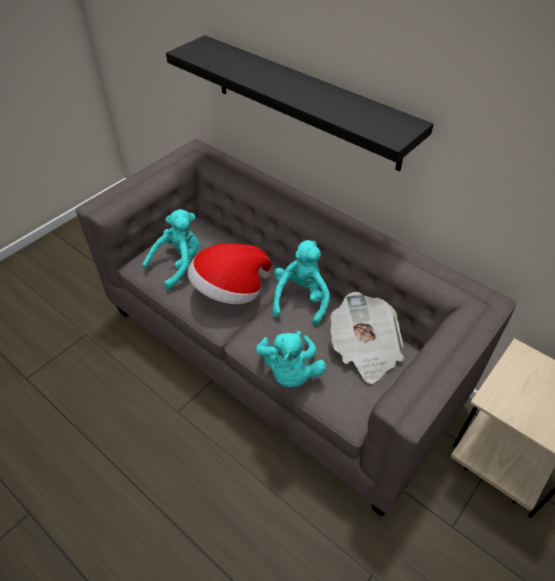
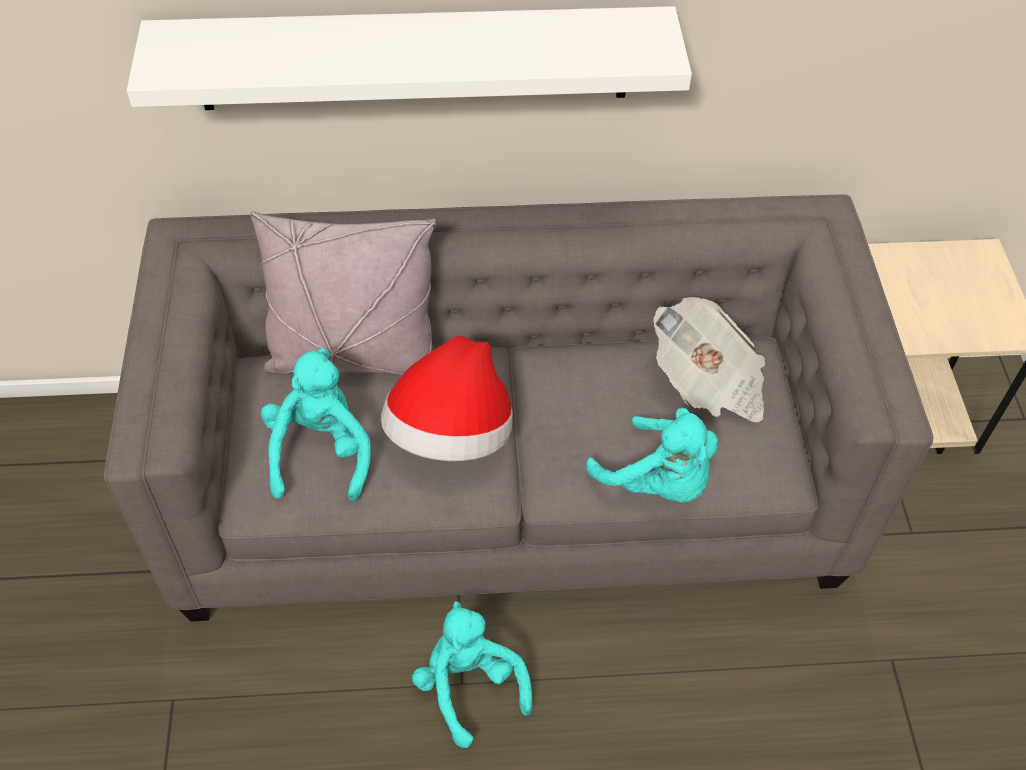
camera: 45 degrees left, 5 degrees up
(231, 240) = (353, 357): none -> purple pillow
(301, 299) = (557, 374): turquoise plush toy -> turquoise plush toy (469, 686)
(305, 101) = (414, 58): black shelf -> white shelf

